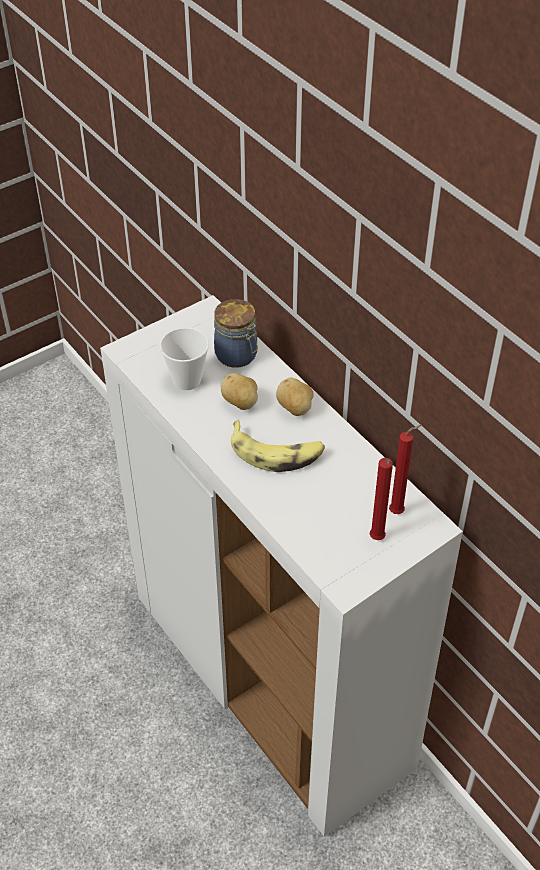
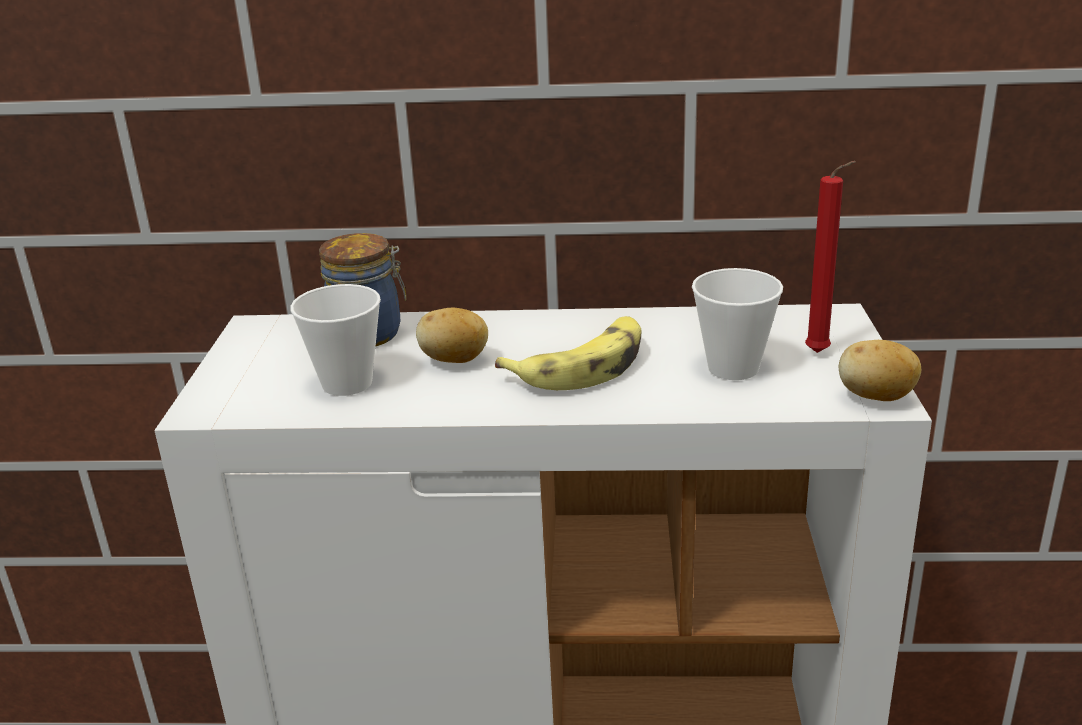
camera: 50 degrees left, 20 degrees down
(295, 408) = (524, 329): potato -> potato (876, 397)
(327, 511) = (733, 368): none -> cup
(399, 512) = (788, 326): red candle -> none

